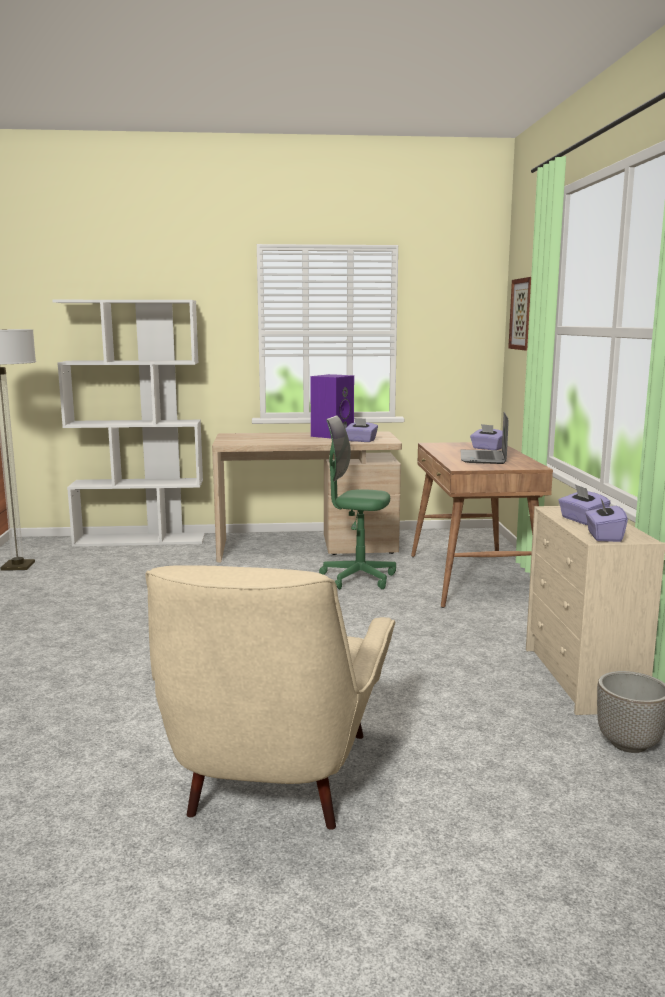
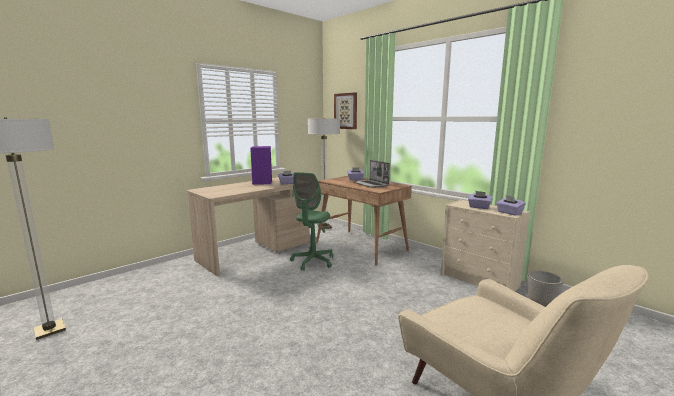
camera: 40 degrees left, 0 degrees up
(141, 540) = (133, 275): white bookcase -> none
(358, 578) = (313, 261): green office chair -> green office chair turned 45 degrees counterclockwise
(470, 539) = (324, 227): none -> floor lamp

